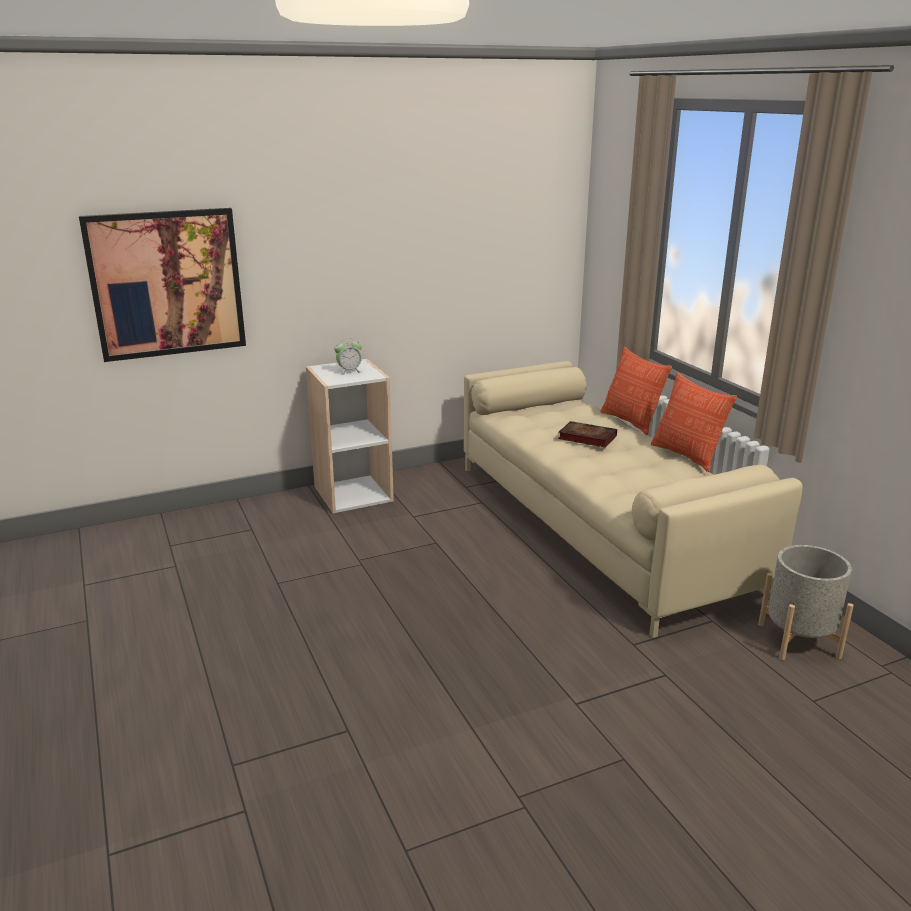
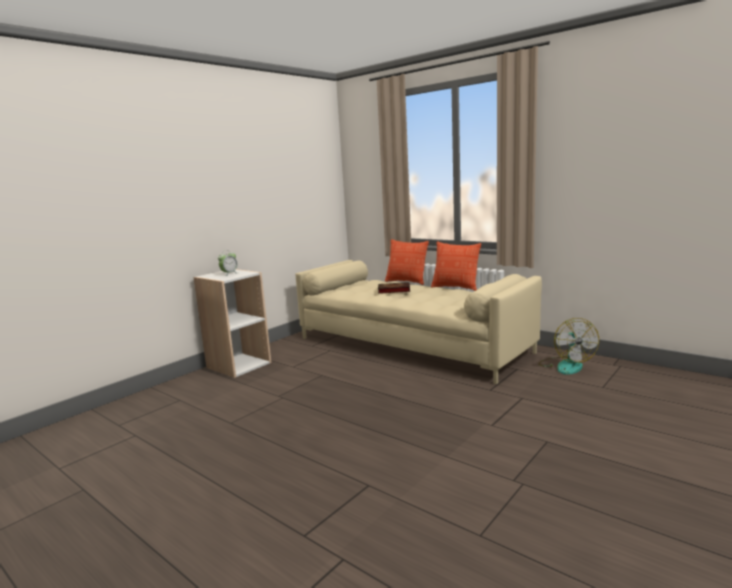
camera: 25 degrees left, 10 degrees down
(167, 284) = (87, 219): picture -> none
(798, 640) = (566, 365): grey planter -> fan

